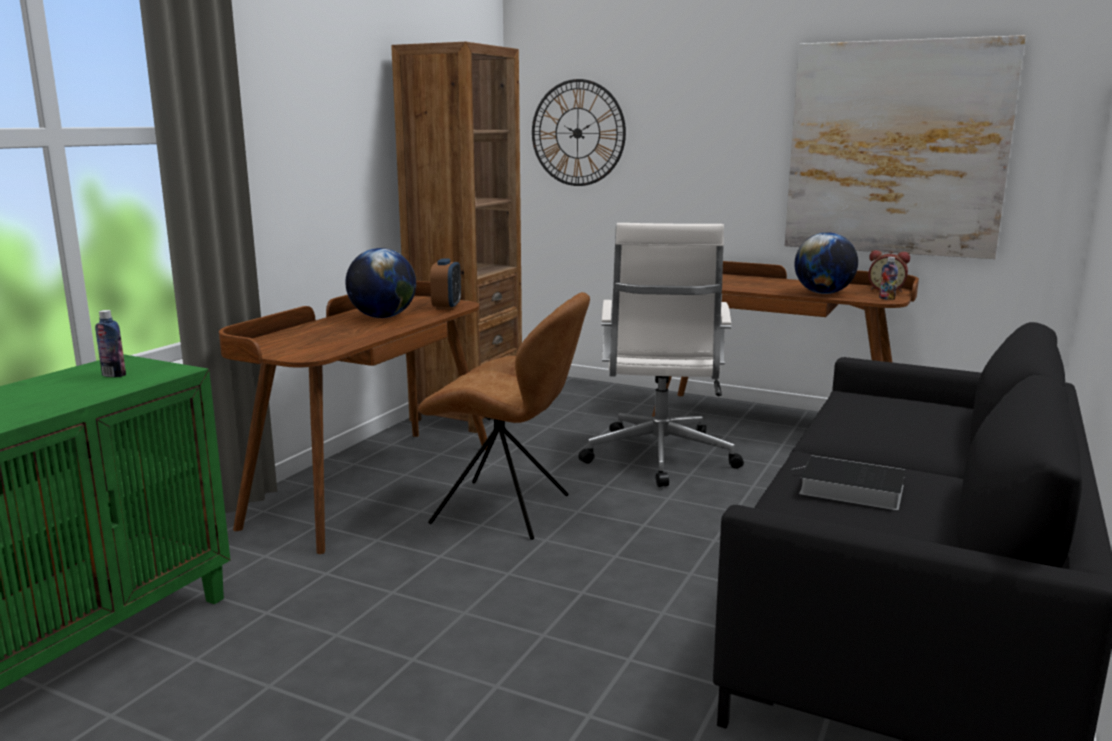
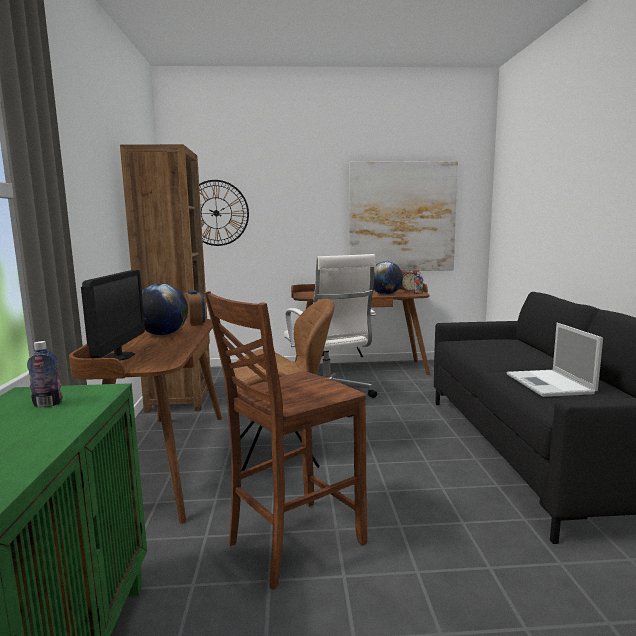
camera: 30 degrees left, 5 degrees down
(289, 338) = (118, 356): none -> monitor
(400, 609) = (292, 542): none -> brown chair
(848, 489) = (550, 384): book -> laptop

